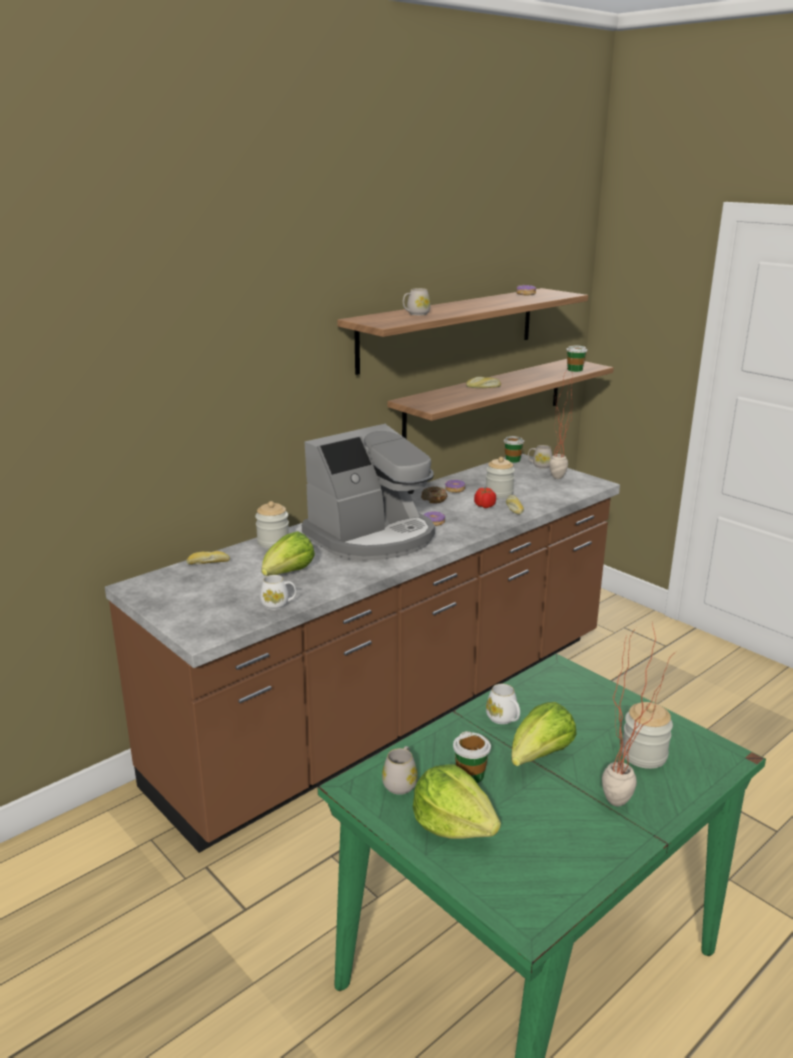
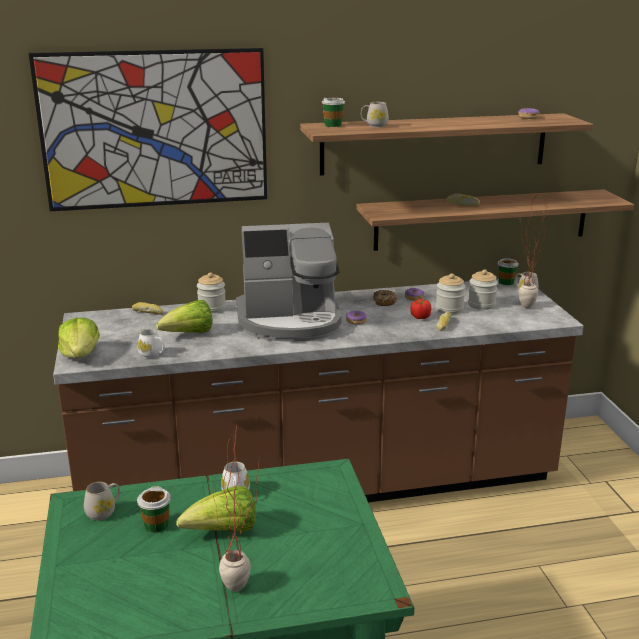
camera: 30 degrees right, 0 degrees up
(196, 342) = (155, 130): none -> picture
(453, 824) = (100, 554): lettuce -> lettuce (80, 354)
(575, 370) = (586, 201): cup -> cup (333, 125)
(644, 755) = (308, 562): jar -> jar (481, 305)

